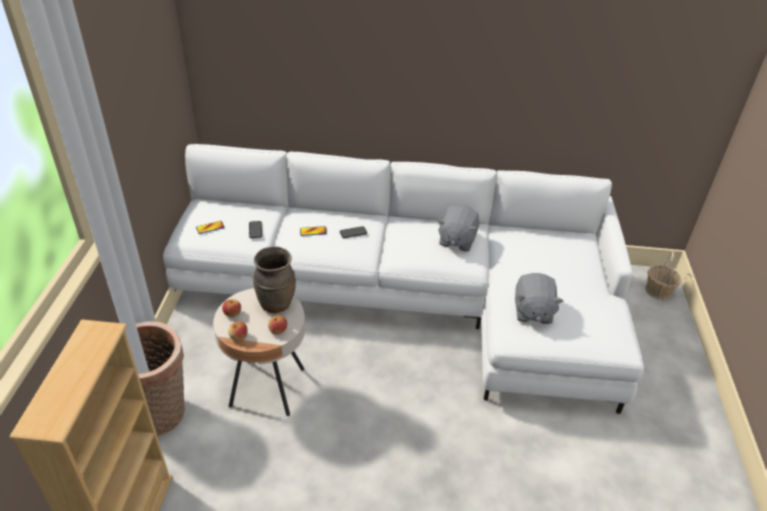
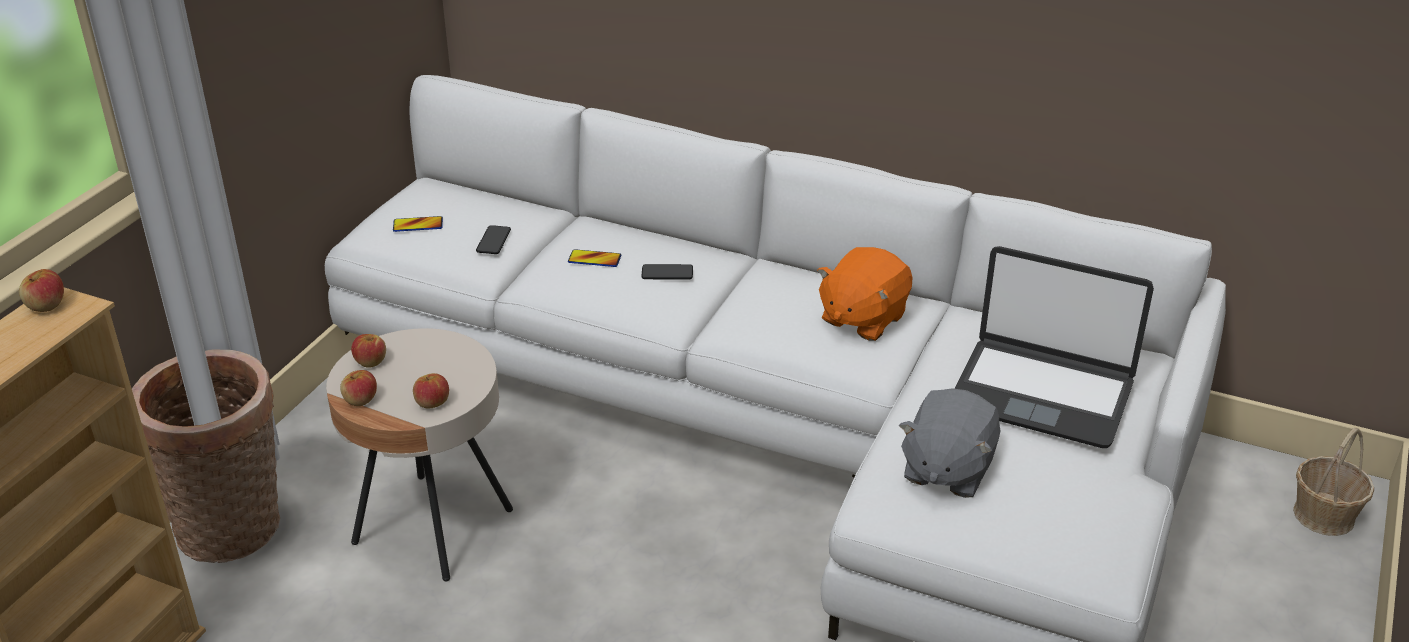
camera: 20 degrees right, 5 degrees down
(87, 334) = (46, 306): none -> apple
(276, 304) = (453, 360): brown vase -> none
(456, 240) = (862, 318): grey plush toy -> orange plush toy
(555, 264) = (1042, 393): none -> laptop

